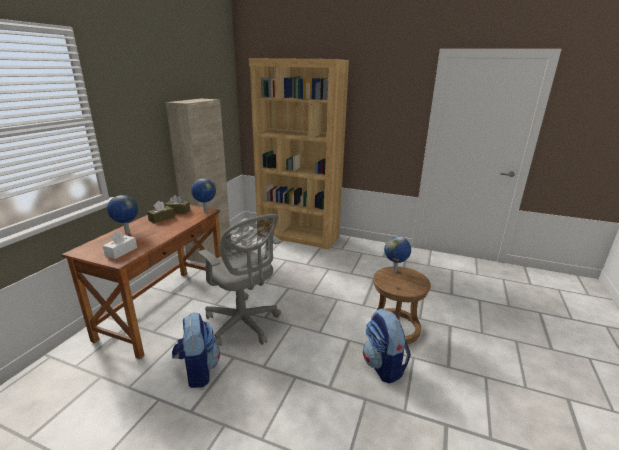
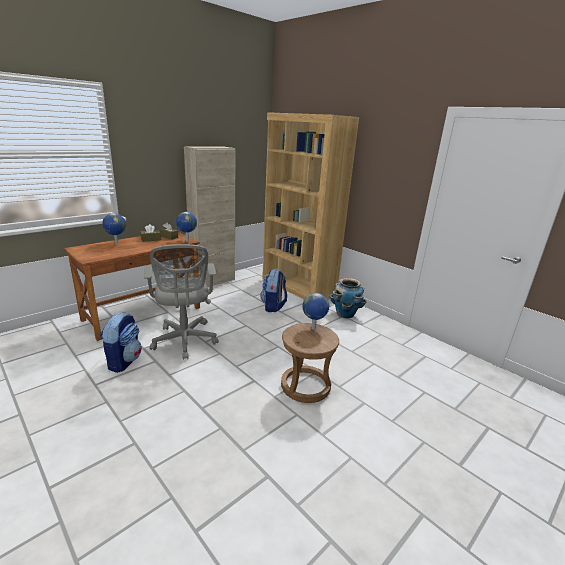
camera: 25 degrees right, 0 degrees up
(121, 252) = (97, 254): white tissue box -> none
(362, 251) = (345, 314): none -> planter
(383, 366) = (262, 411): backpack -> backpack (273, 306)

